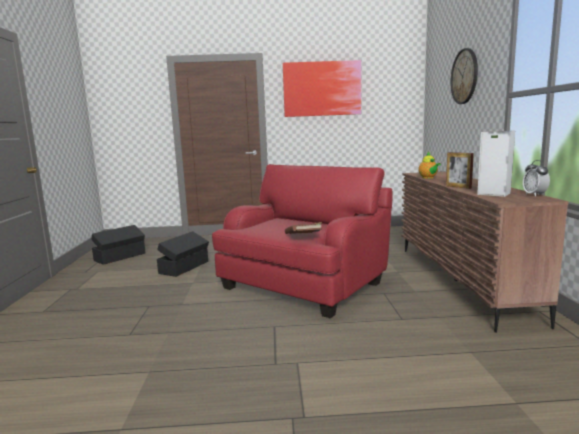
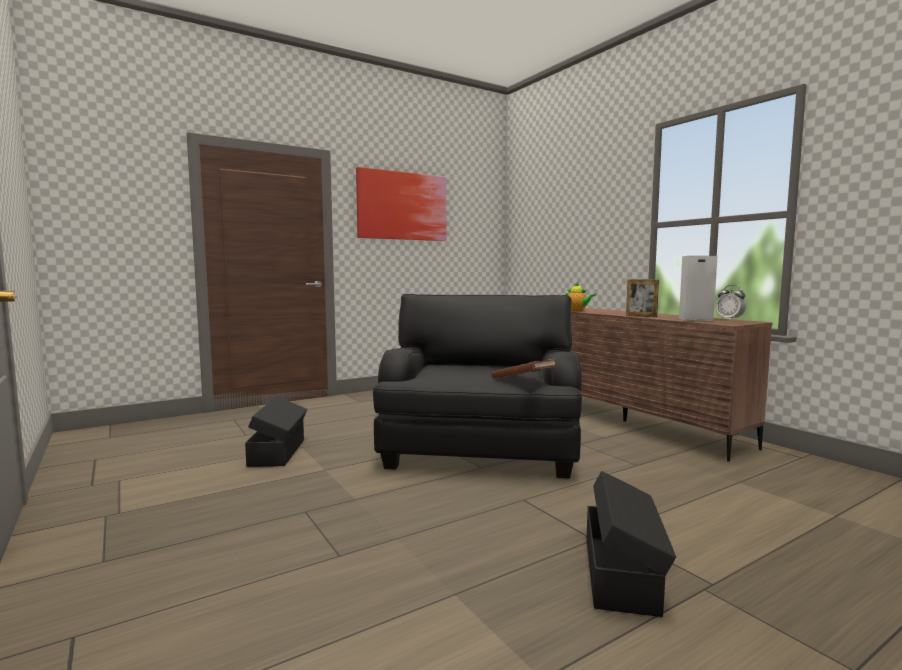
camera: 30 degrees left, 5 degrees down
(121, 257) = (132, 453): black storage box -> black storage box (622, 572)
(304, 284) = (481, 448): red armchair -> black armchair
(464, 76) = (580, 205): wall clock -> none

